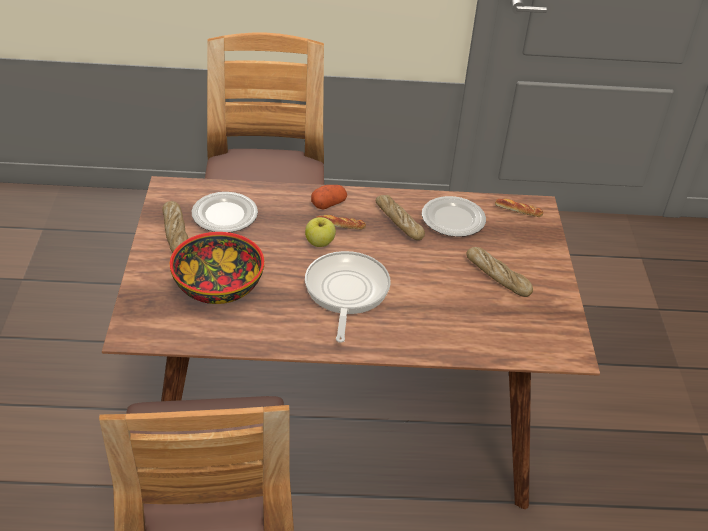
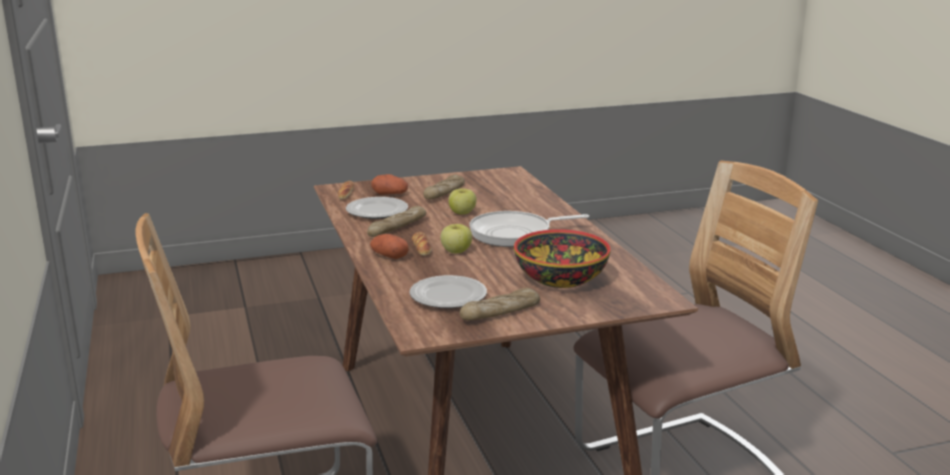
camera: 105 degrees left, 20 degrees down
(425, 273) = (462, 213): none -> apple
(507, 238) = (390, 194): none -> potato

